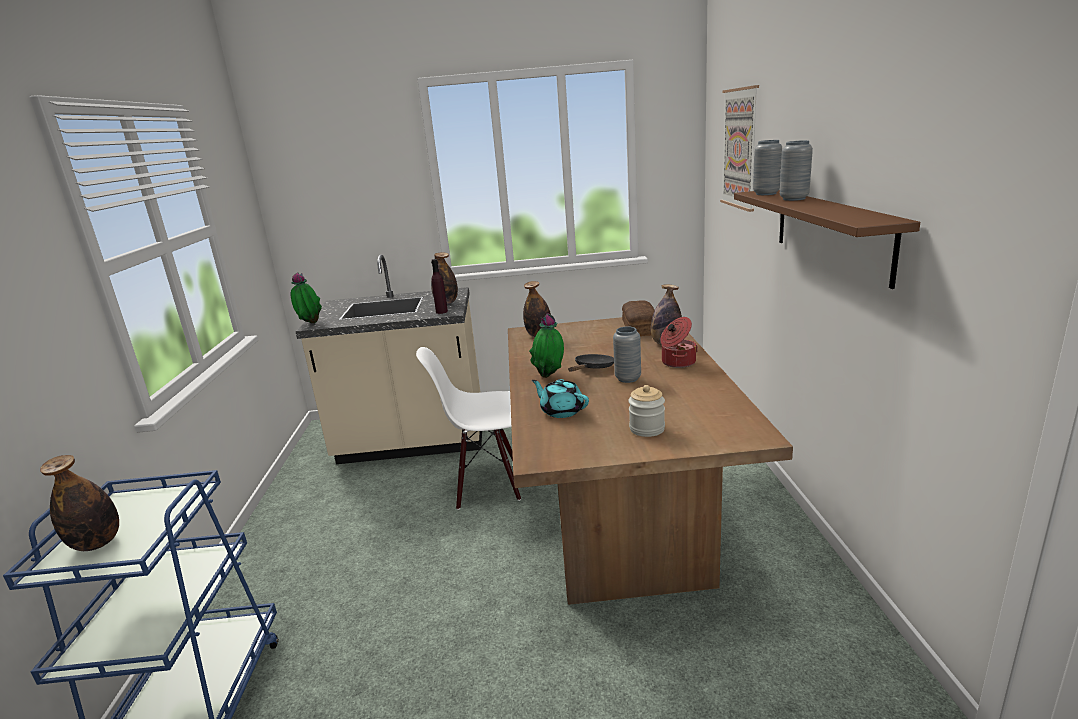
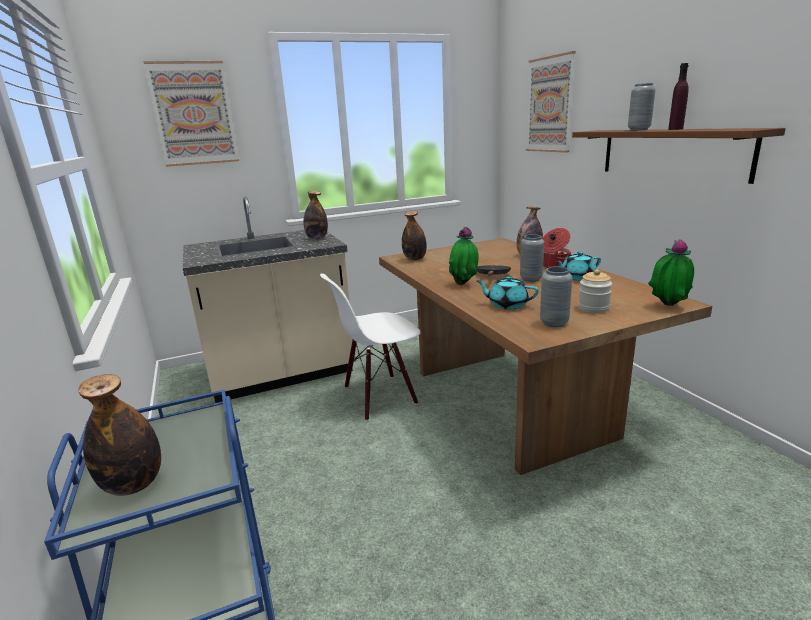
camera: 20 degrees left, 0 degrees up
(310, 324) = (191, 261): potted plant -> potted plant (667, 307)
(342, 167) = (194, 114): none -> picture
(441, 312) = (322, 244): purple bottle -> purple bottle (675, 129)
(639, 328) = (493, 248): bread -> none
(683, 382) = (577, 277): none -> turquoise teapot
(766, 194) = (603, 130): grey vase -> grey vase (554, 323)

